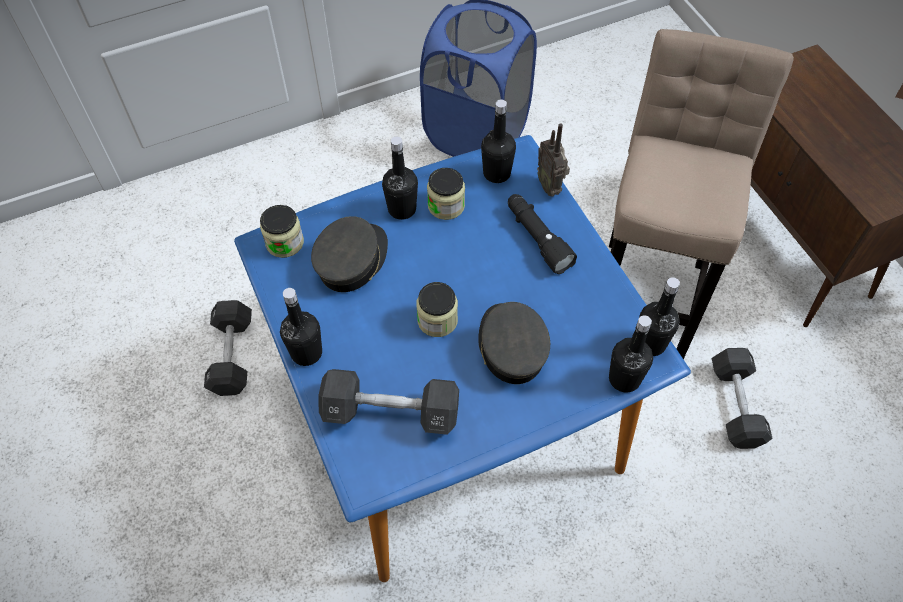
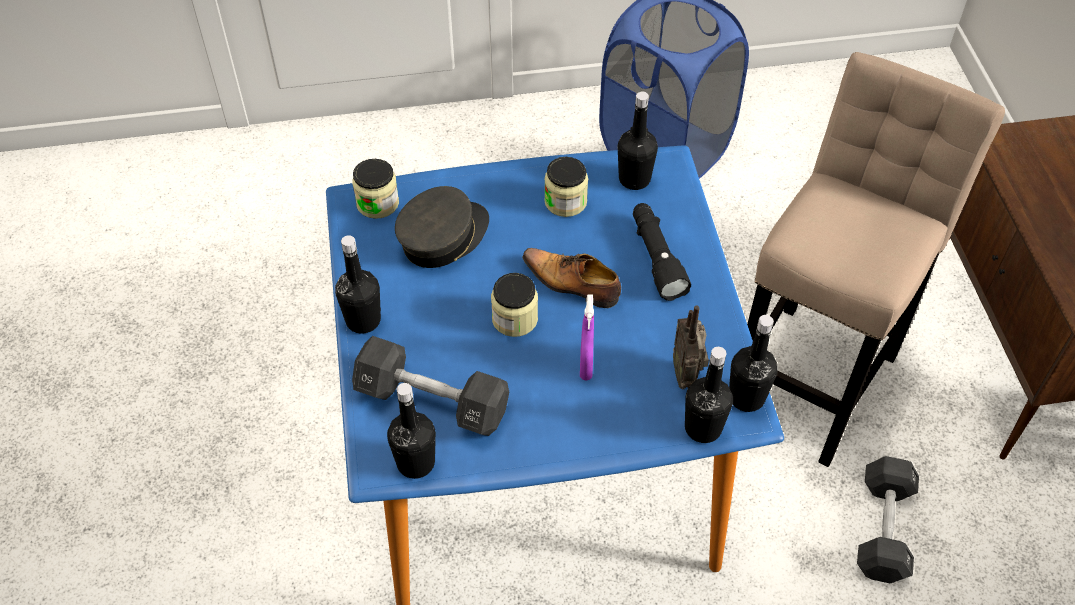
camera: 15 degrees right, 5 degrees down
(232, 355) = (311, 334): black dumbbell -> none
(402, 209) = (515, 195): black bottle -> black bottle (416, 463)
(475, 277) = (572, 284): none -> shoe
(511, 347) = (586, 365): grey cap -> purple spray bottle
(550, 186) = (691, 205): radio -> radio (686, 374)

